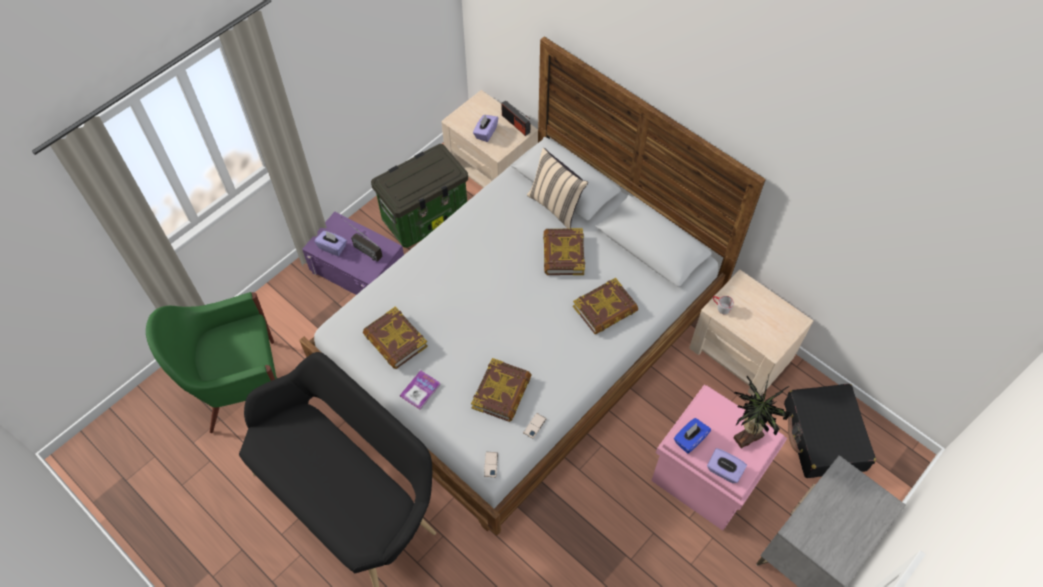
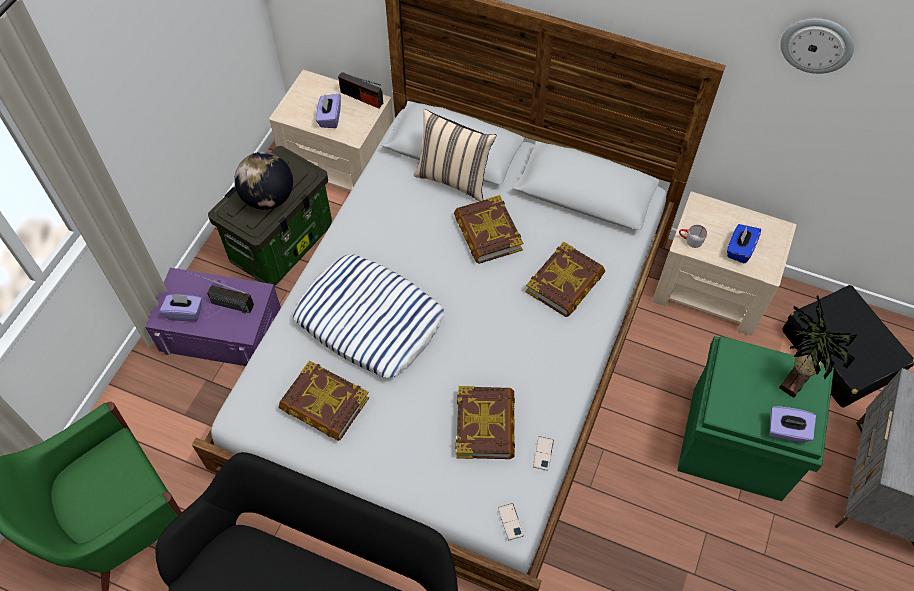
camera: 20 degrees left, 0 degrees up
(418, 181) = (268, 198): none -> globe
(420, 390) = (382, 457): book -> none
(451, 292) = (370, 320): none -> pillow
(690, 439) = (731, 407): blue tissue box -> blue tissue box (739, 249)
(705, 476) = (734, 444): pink storage box -> green storage box
(830, 183) = (817, 44): none -> wall clock

